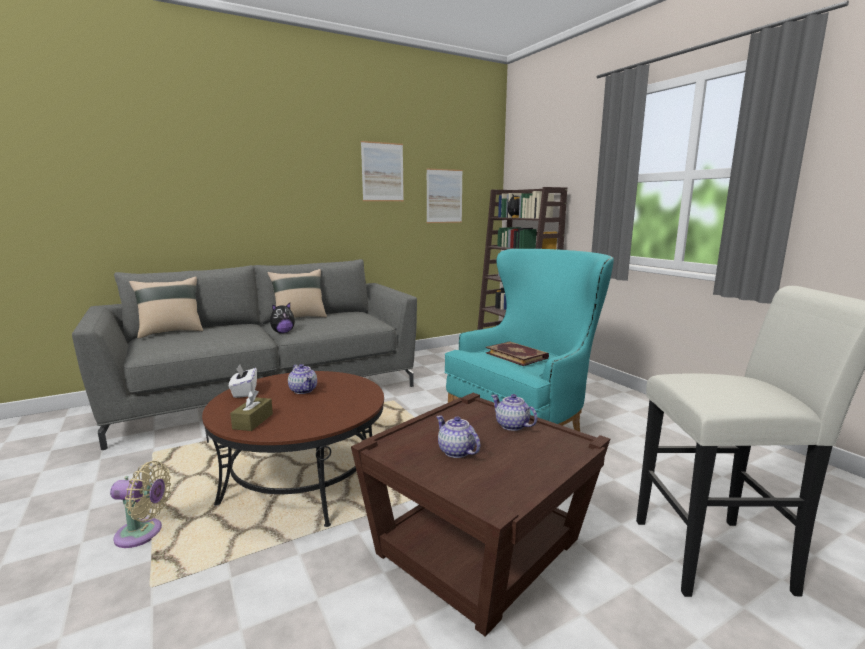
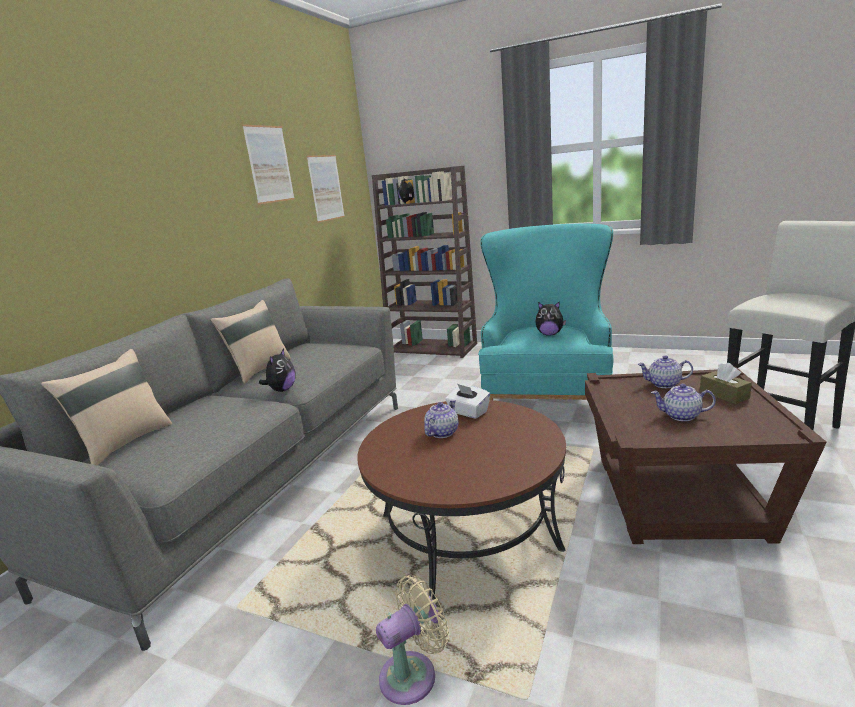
camera: 35 degrees left, 5 degrees up
(244, 392) = (387, 461): white tissue box -> white tissue box (468, 412)
(253, 421) = (476, 477): brown tissue box -> brown tissue box (724, 395)
(303, 390) = (442, 432): teapot -> teapot turned 75 degrees counterclockwise
(517, 355) = (549, 334): book -> plush toy

